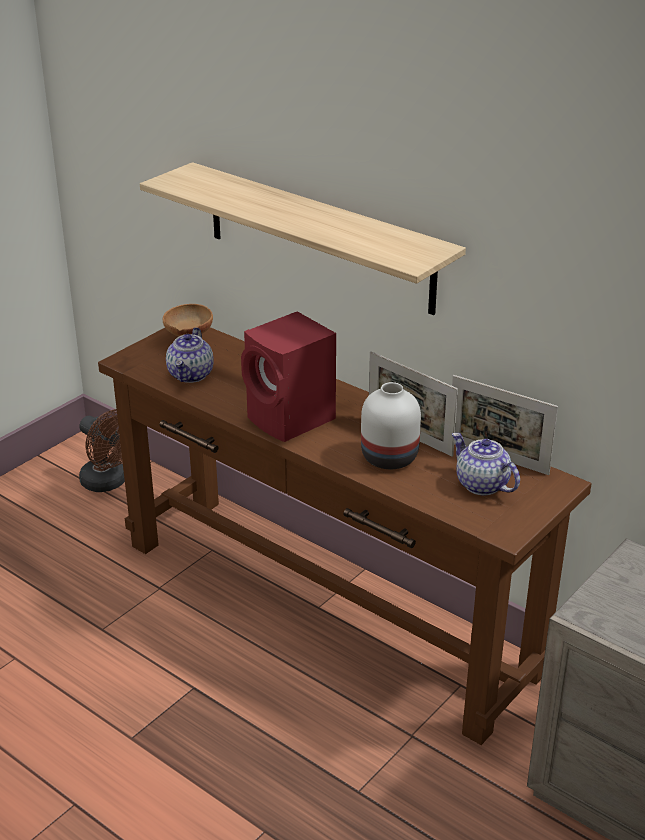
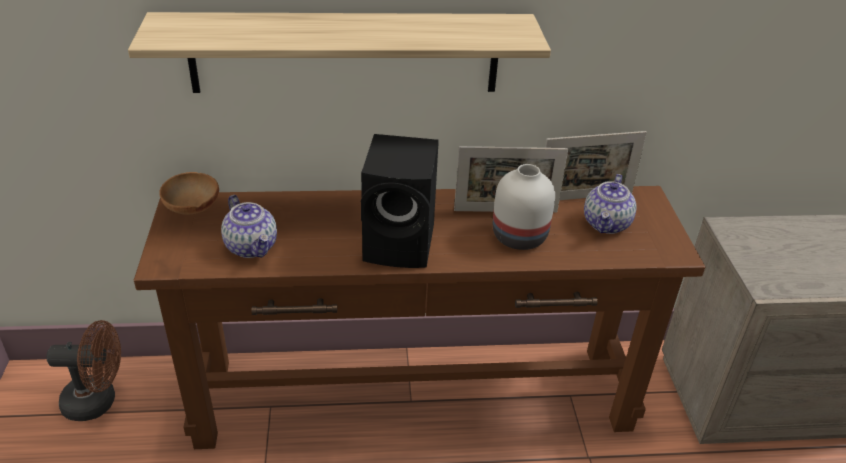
camera: 45 degrees left, 5 degrees up
(292, 420) = (402, 244): red speaker -> black speaker
(481, 484) = (607, 224): teapot -> teapot turned 75 degrees counterclockwise

